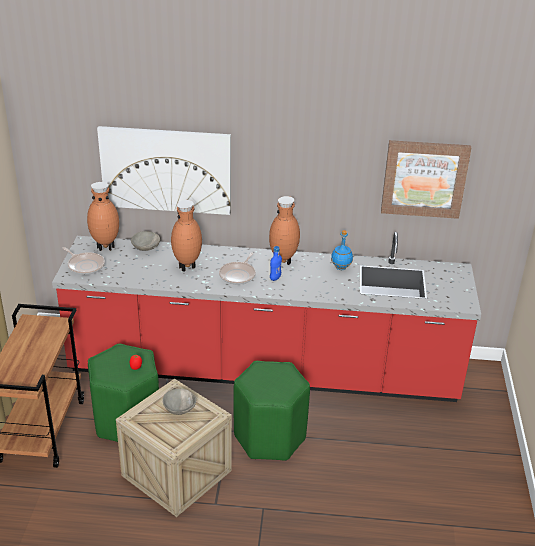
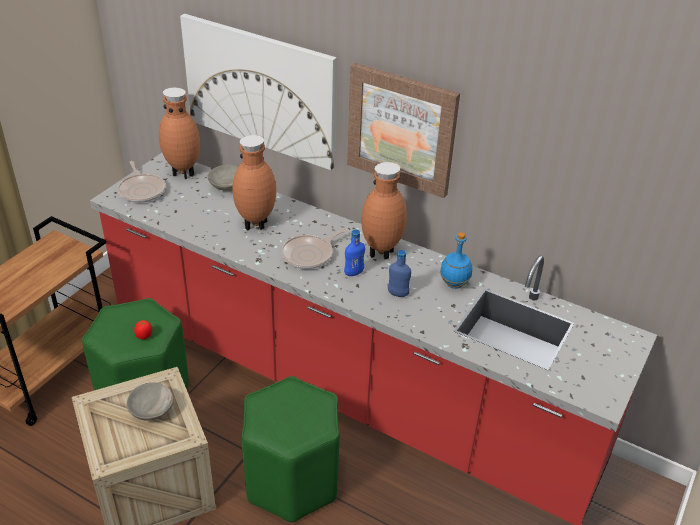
camera: 25 degrees right, 5 degrees up
(312, 282) = (398, 294): none -> blue bottle
(424, 178) = (601, 186): picture -> picture (402, 129)

